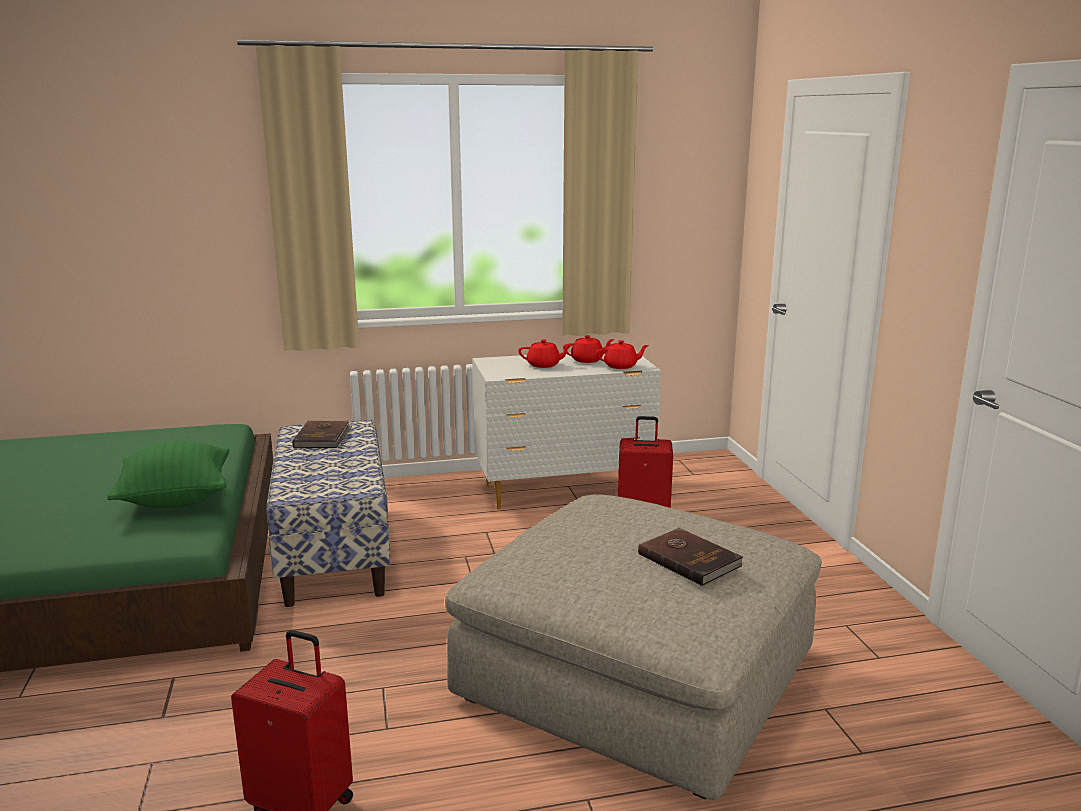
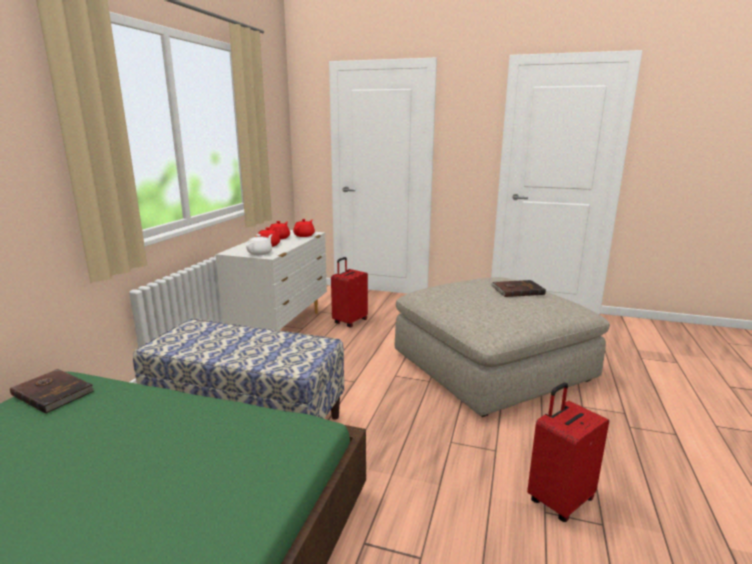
camera: 60 degrees left, 0 degrees up
(176, 499) = (212, 425): green pillow -> none
(323, 437) = (195, 339): brown book -> brown book (54, 392)
(503, 371) = (260, 253): none -> white teapot

